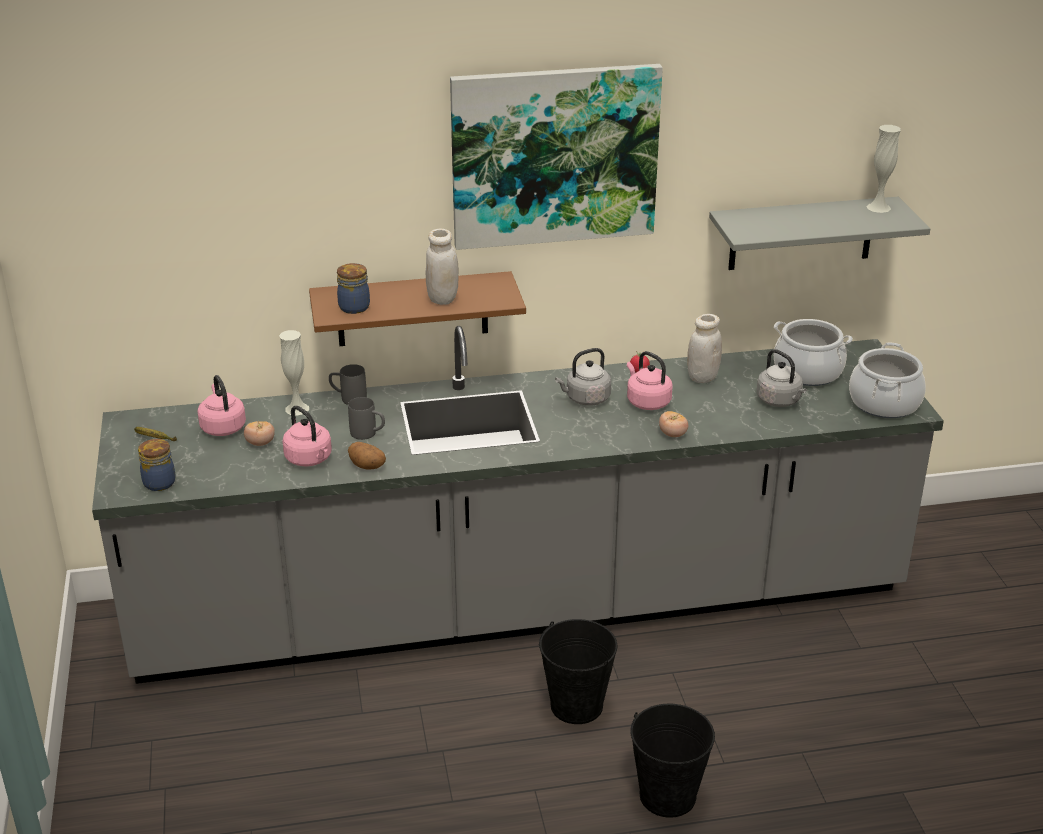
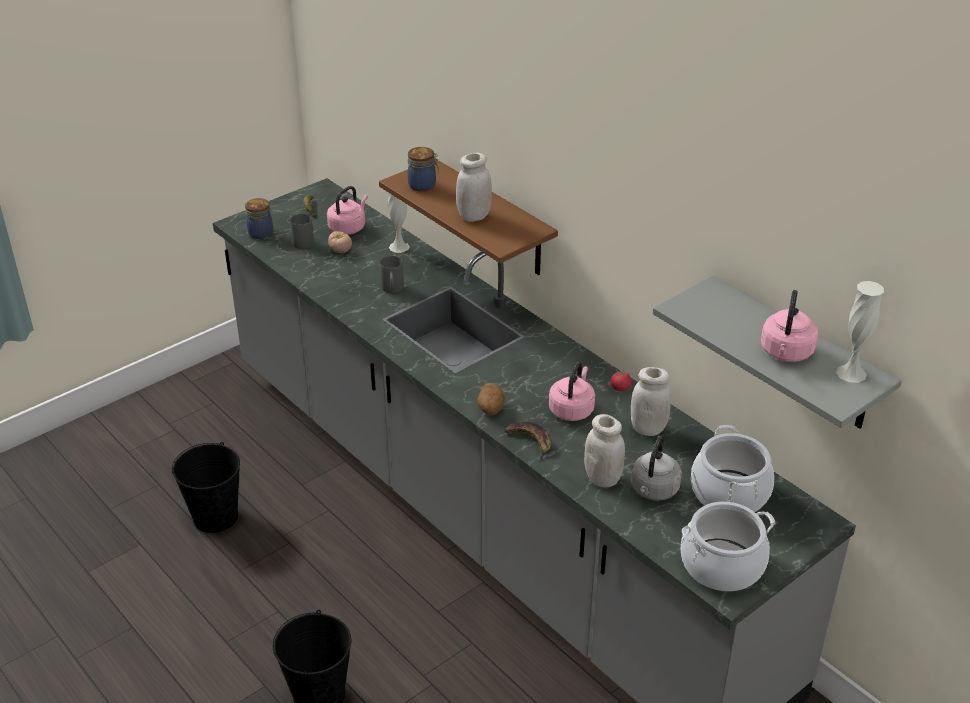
camera: 60 degrees right, 5 degrees up
(310, 459) = (337, 278): pink kettle -> pink kettle (786, 353)
(348, 398) = (433, 262): grey mug -> grey mug (302, 240)
(368, 466) = (349, 306): potato -> potato (490, 409)
(554, 155) = (593, 141): picture -> none
(576, 705) = (389, 597): black bucket -> black bucket (216, 516)
(585, 399) = (543, 374): grey kettle -> none
(672, 434) = (530, 442): tomato -> banana
(748, 417) = (602, 478): none -> white jar

